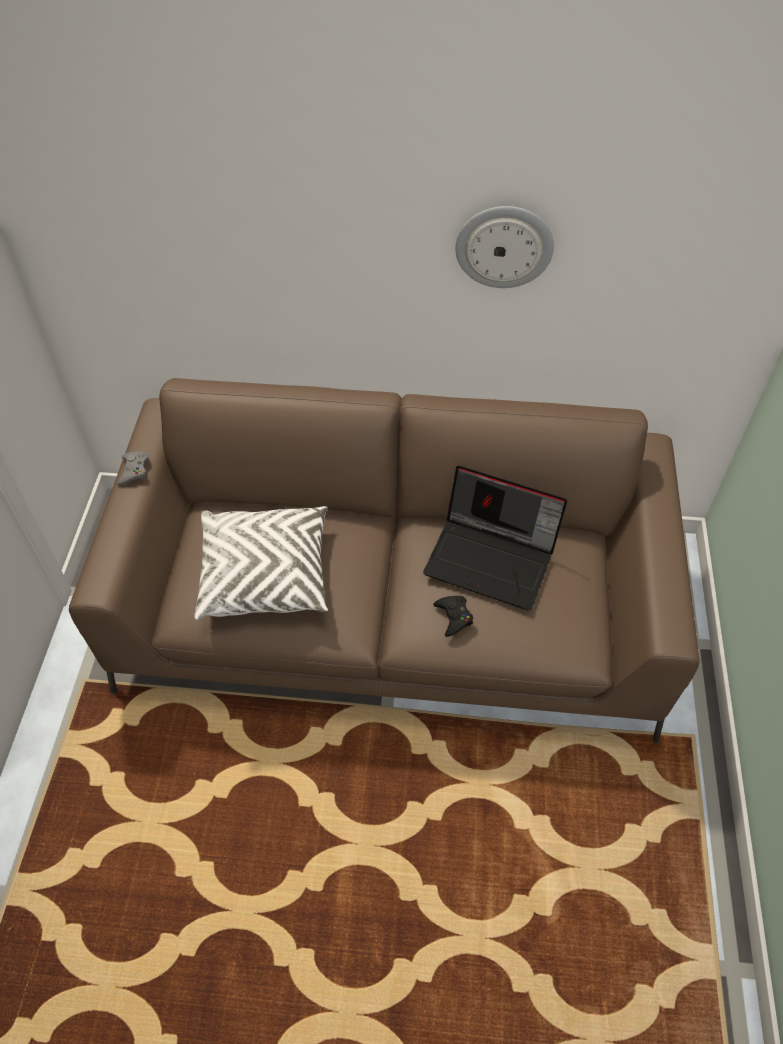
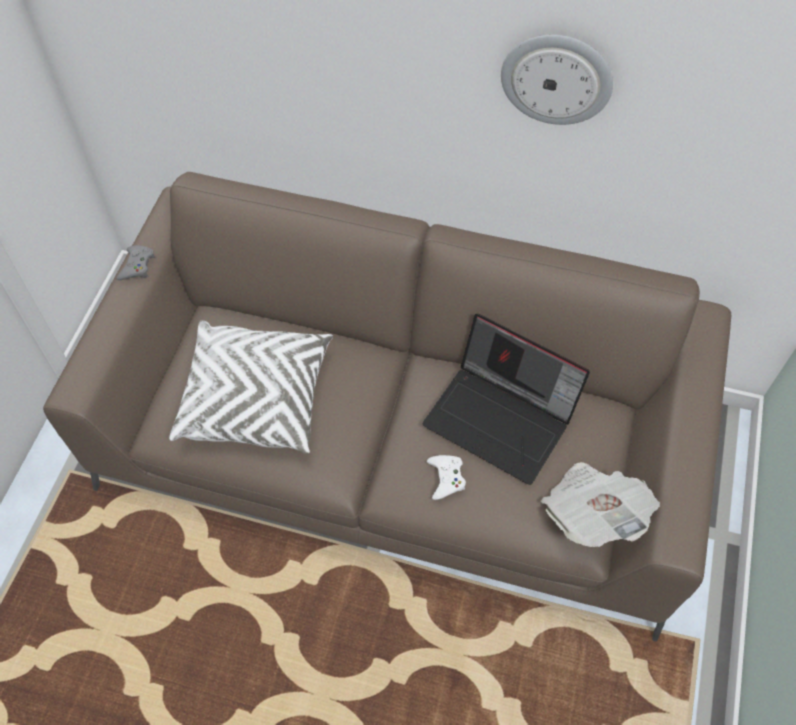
camera: 10 degrees right, 5 degrees up
(453, 617) = (446, 478): black game controller -> white game controller
(589, 626) = (593, 513): none -> newspaper

